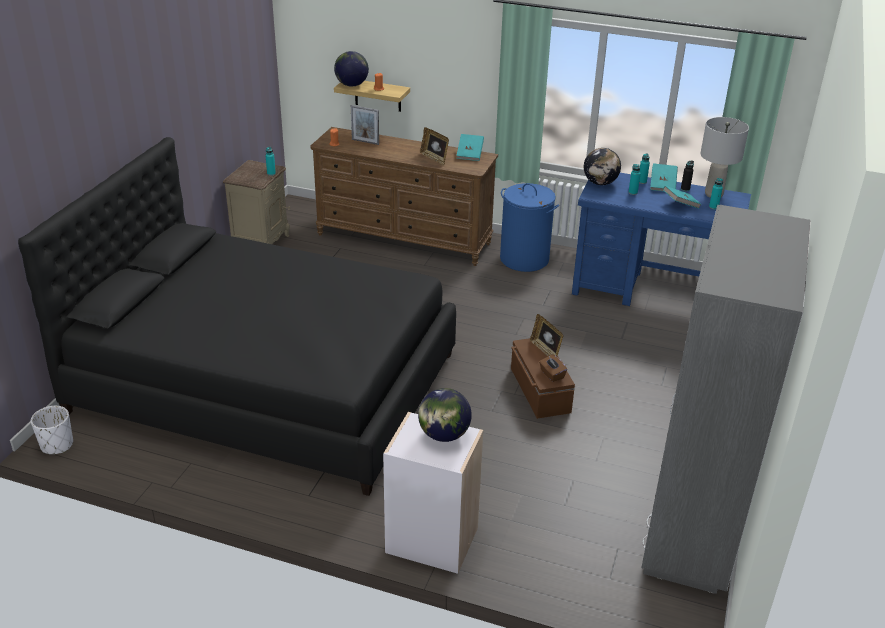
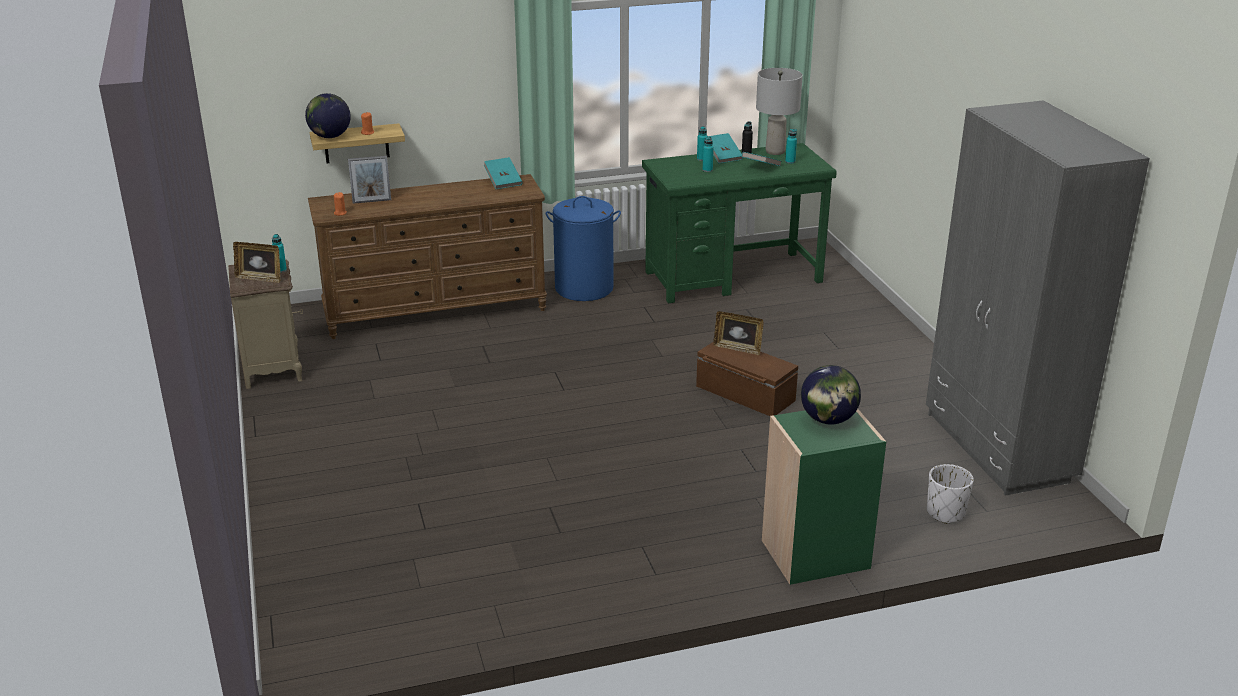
camera: 35 degrees left, 5 degrees down
(57, 445) = (309, 663): white planter -> white planter (945, 513)
(265, 382) = (470, 497): black bed -> none
(430, 540) = (814, 555): white bookcase -> green bookcase
(434, 158) = (472, 195): picture frame -> picture frame (260, 278)
(551, 374) = (769, 365): brown tissue box -> none
(600, 183) = (667, 170): globe -> none
(650, 291) = (733, 276): blue desk -> green desk

